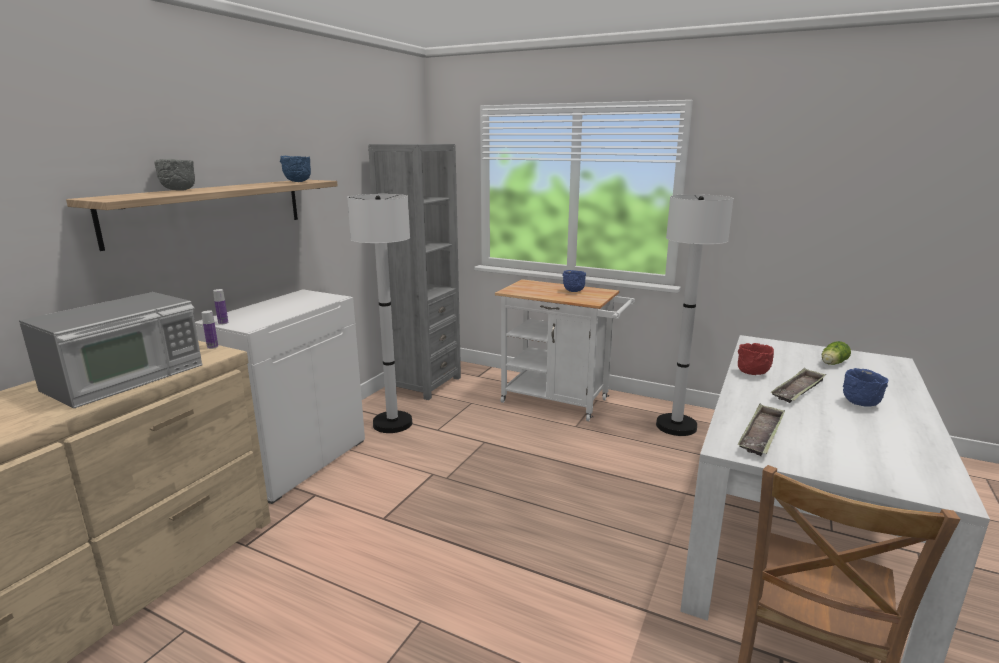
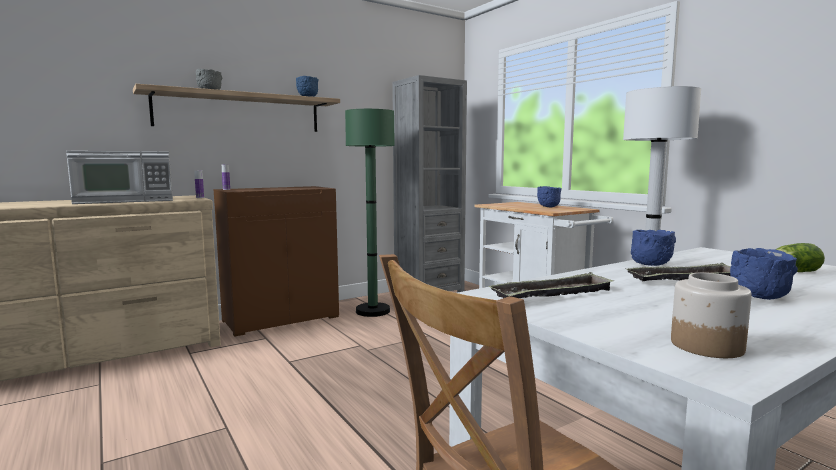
camera: 30 degrees right, 10 degrees down
(298, 461) = (281, 318): white cabinet -> brown cabinet
(392, 423) = (373, 311): white floor lamp -> green floor lamp
(753, 374) = (650, 265): red bowl -> blue bowl
(909, 470) = (705, 346): none -> jar

